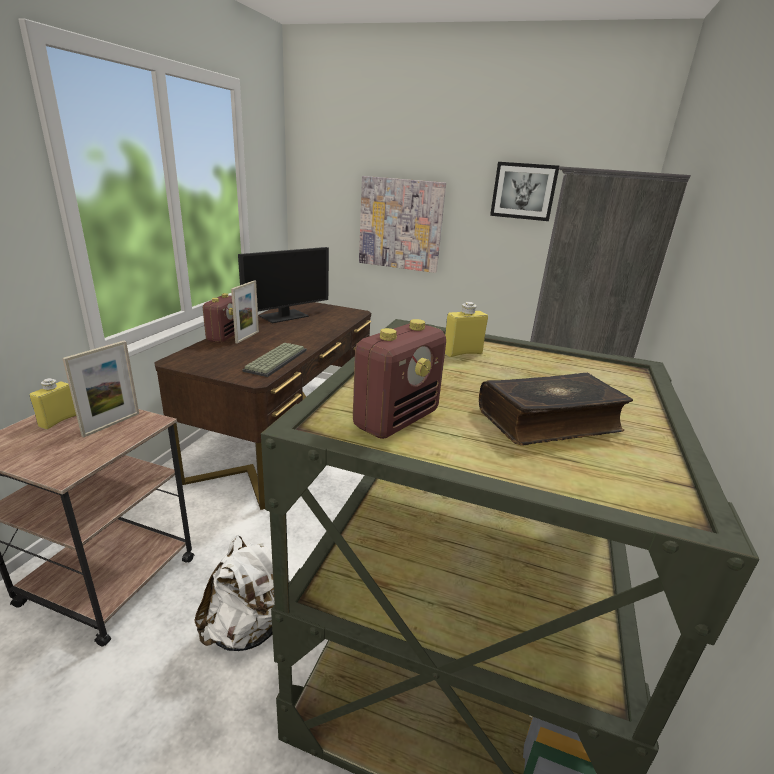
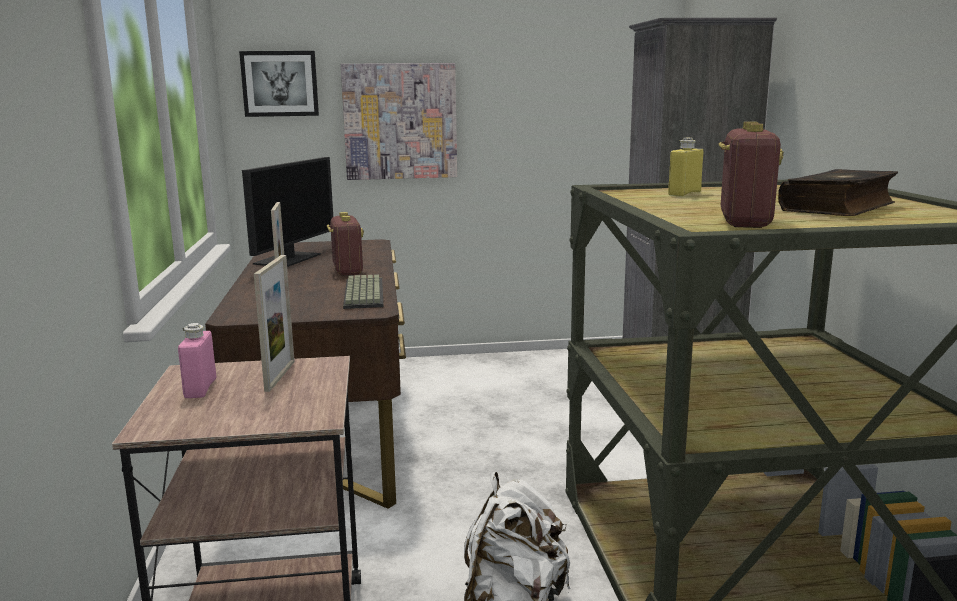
camera: 25 degrees left, 10 degrees down
(58, 420) = (200, 388): yellow bottle -> pink bottle
(223, 337) = (249, 288): radio -> radio (347, 270)
(523, 191) = (548, 65): picture -> picture (280, 83)

